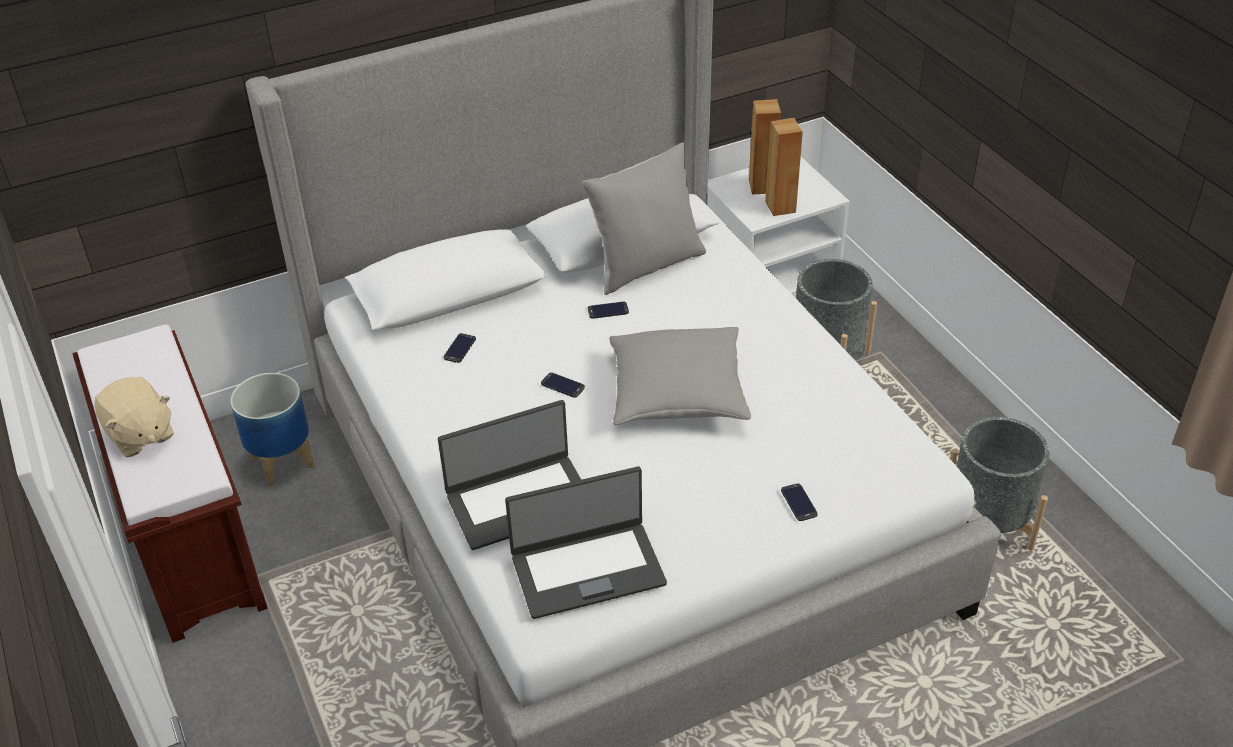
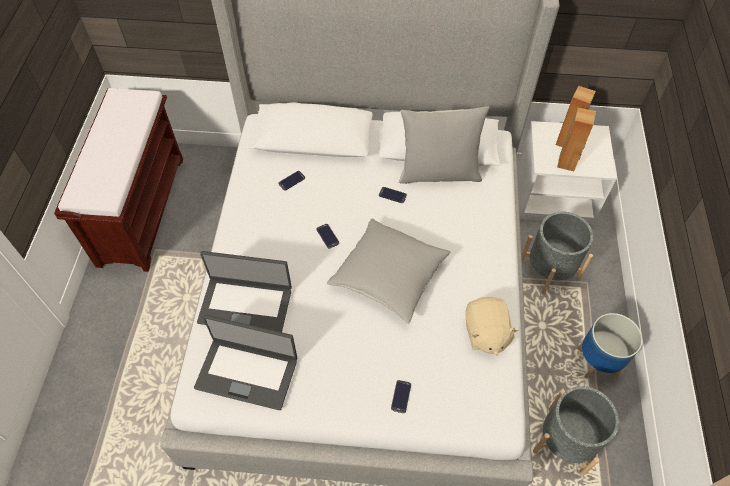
camera: 30 degrees right, 15 degrees up
(140, 435) = (98, 157): beige plush toy -> beige plush toy (485, 333)
(283, 462) = (212, 187): planter -> planter (597, 362)

